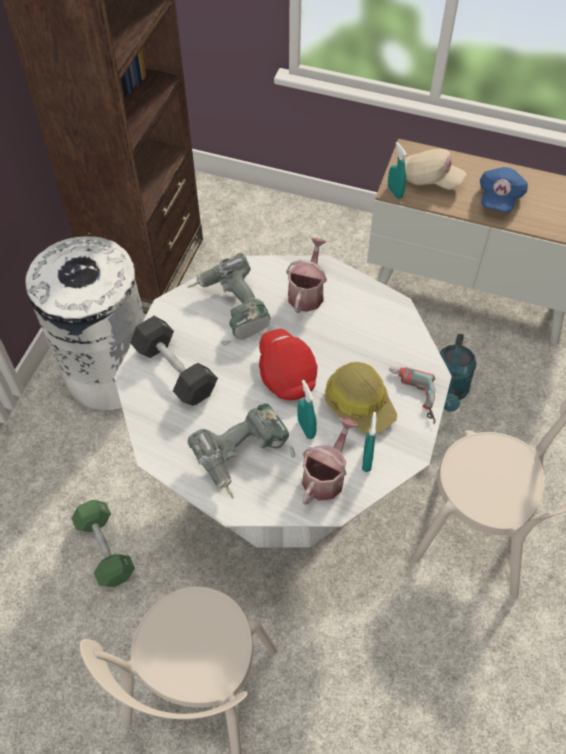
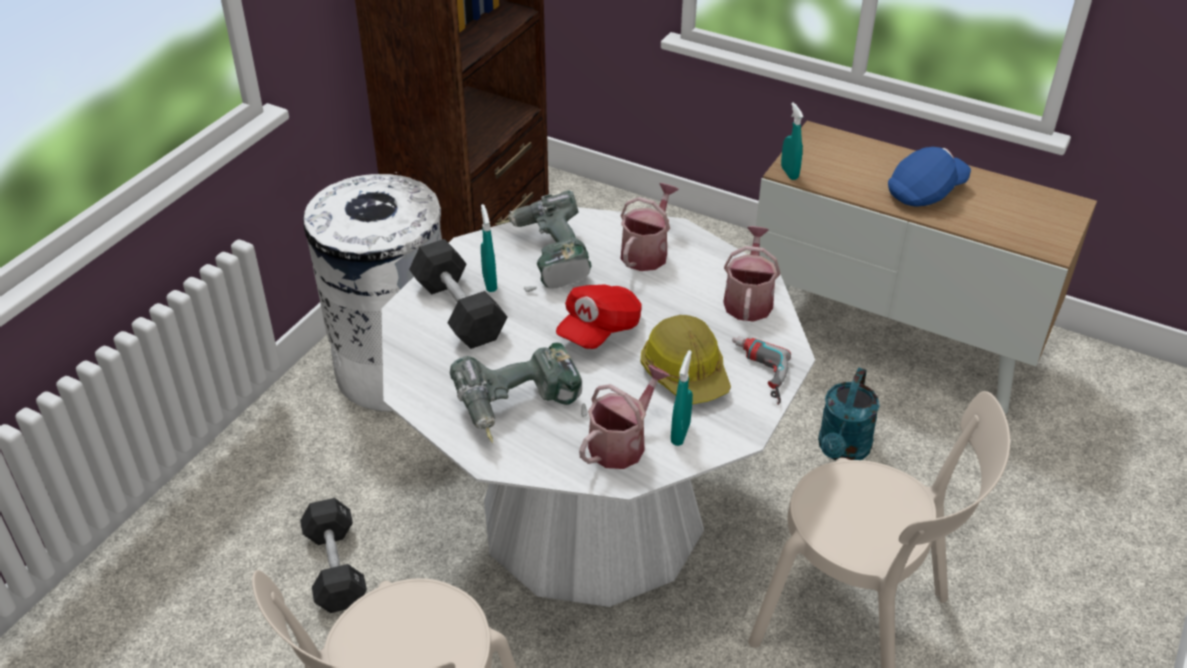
camera: 10 degrees right, 15 degrees down
(105, 549) = (335, 568): green dumbbell -> black dumbbell
(286, 373) = (599, 330): red cap -> red cap turned 135 degrees counterclockwise
(306, 428) = (609, 390): turquoise spray bottle -> turquoise spray bottle (489, 283)
(392, 327) = (748, 300): none -> watering can
(430, 180) = (838, 165): beige cap -> none
(499, 198) = (925, 192): blue cap -> blue cap turned 150 degrees counterclockwise

